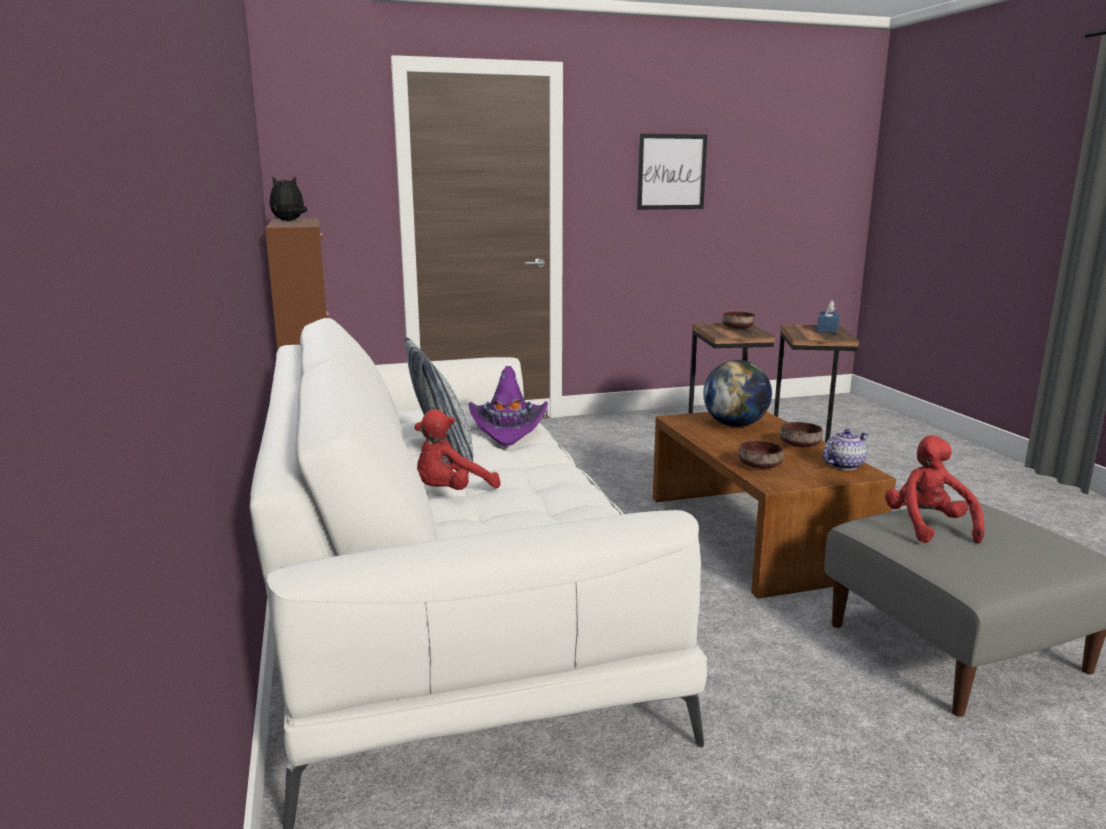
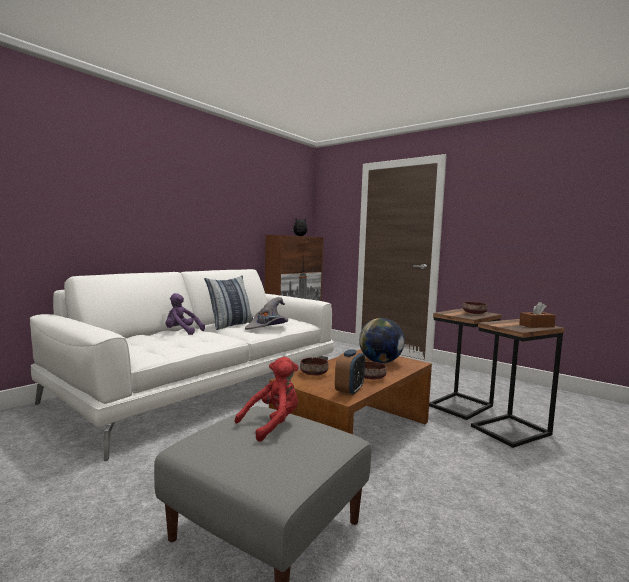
camera: 55 degrees right, 10 degrees down
(451, 492) = (181, 332): red plush toy -> purple plush toy
(508, 430) = (268, 327): purple hat -> grey hat
(671, 172) = (517, 214): picture -> none
(827, 329) = (536, 325): blue tissue box -> brown tissue box
(842, 465) = (349, 391): teapot -> alarm clock

